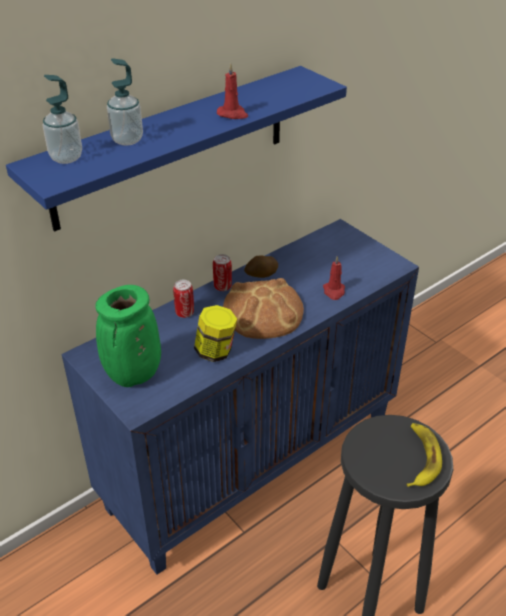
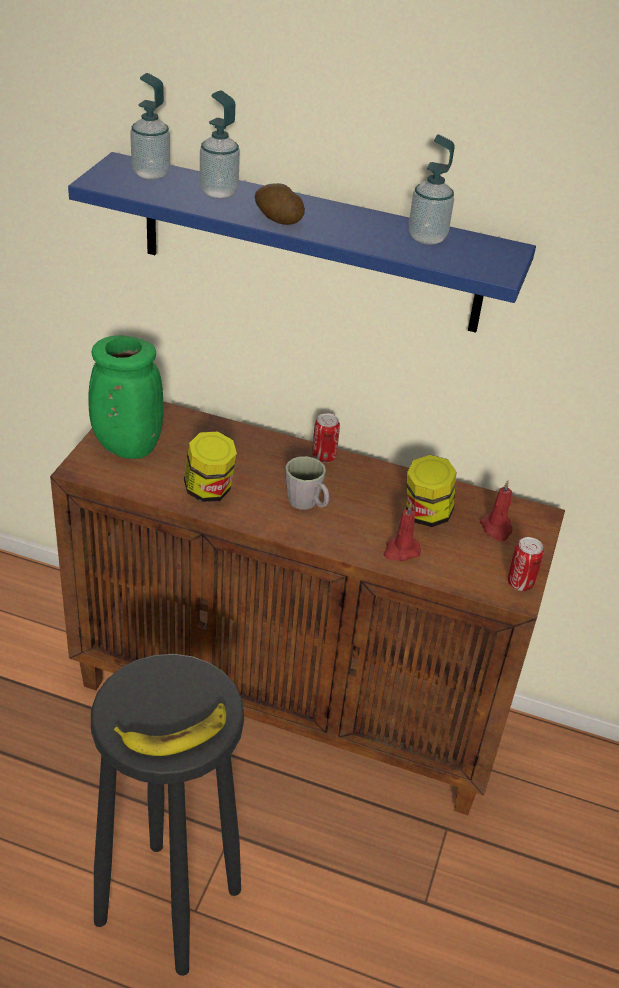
camera: 55 degrees right, 0 degrees up
(184, 313) = (253, 445): can -> can (520, 583)
(233, 114) = (344, 233): red candle -> red candle (496, 529)
(253, 458) = (293, 702): blue cabinet -> brown cabinet
(261, 275) = (374, 479): potato -> potato (277, 219)
(263, 91) = (427, 238): none -> soap dispenser
(263, 312) = (307, 504): bread -> grey mug
(309, 268) = (426, 515): none -> jar

